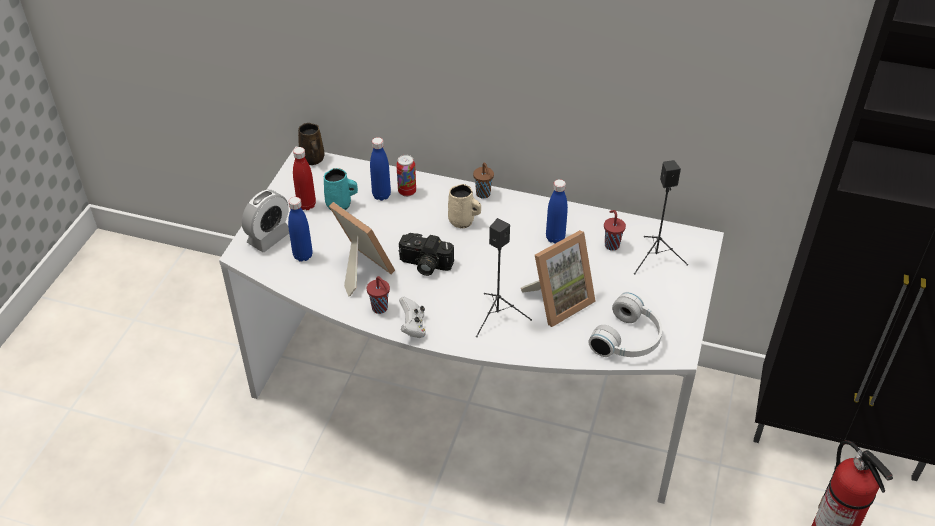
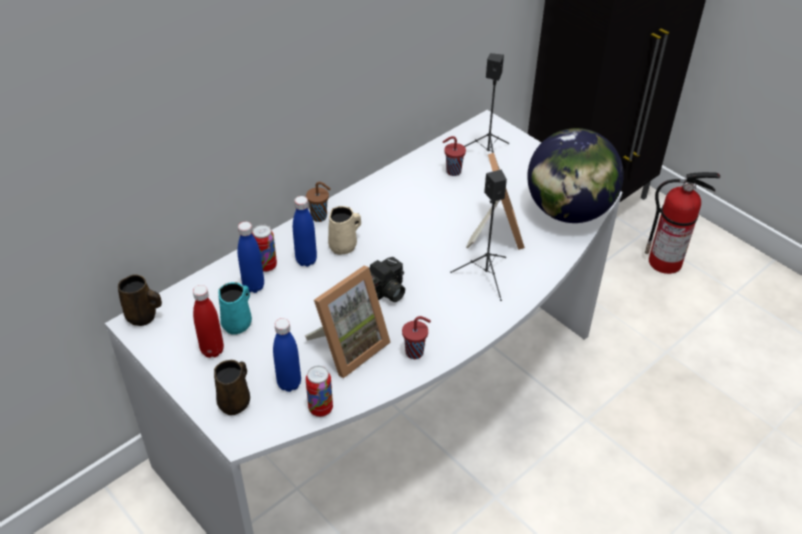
camera: 60 degrees left, 0 degrees up
(269, 237) = (235, 402): alarm clock -> brown mug
(291, 281) = (320, 409): none -> can
(359, 270) = (348, 346): picture frame -> picture frame turned 150 degrees clockwise
(413, 327) = (458, 339): white game controller -> none
(555, 238) = (417, 199): blue bottle -> blue bottle (306, 260)
(629, 339) = (568, 211): white headphones -> globe

